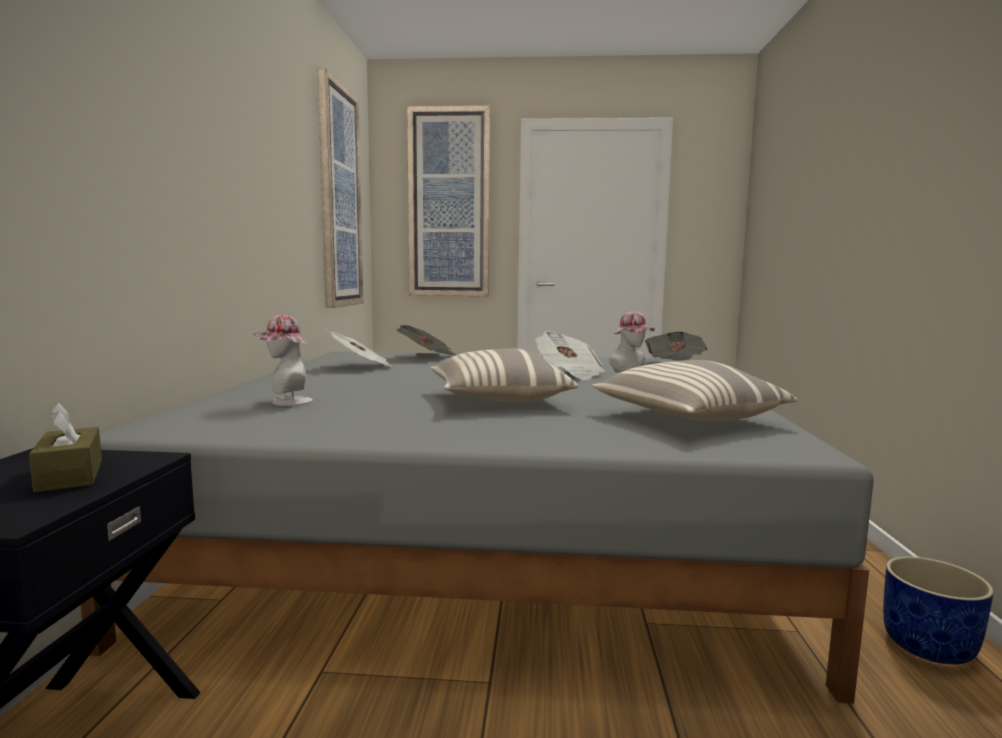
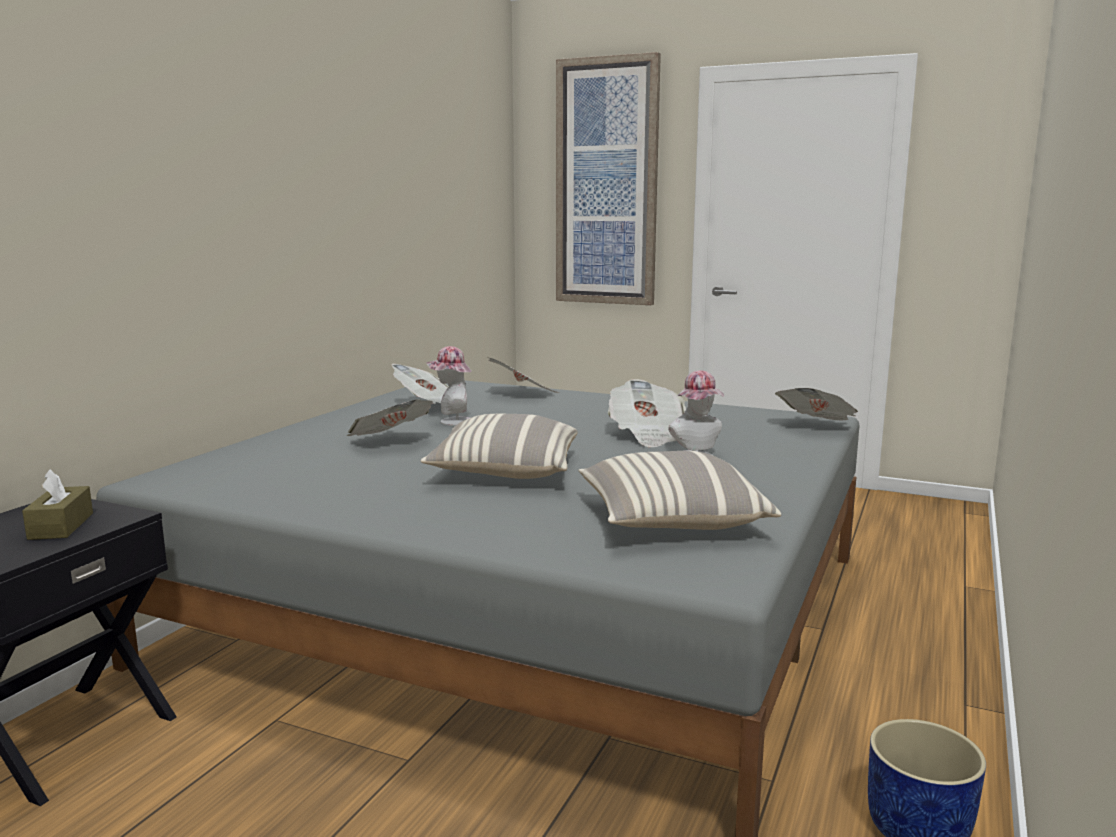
camera: 20 degrees right, 5 degrees up
(286, 402) = (300, 456): hat -> hat (452, 421)
(339, 198) = (454, 191): picture -> none
(361, 388) = (390, 442): none -> newspaper

